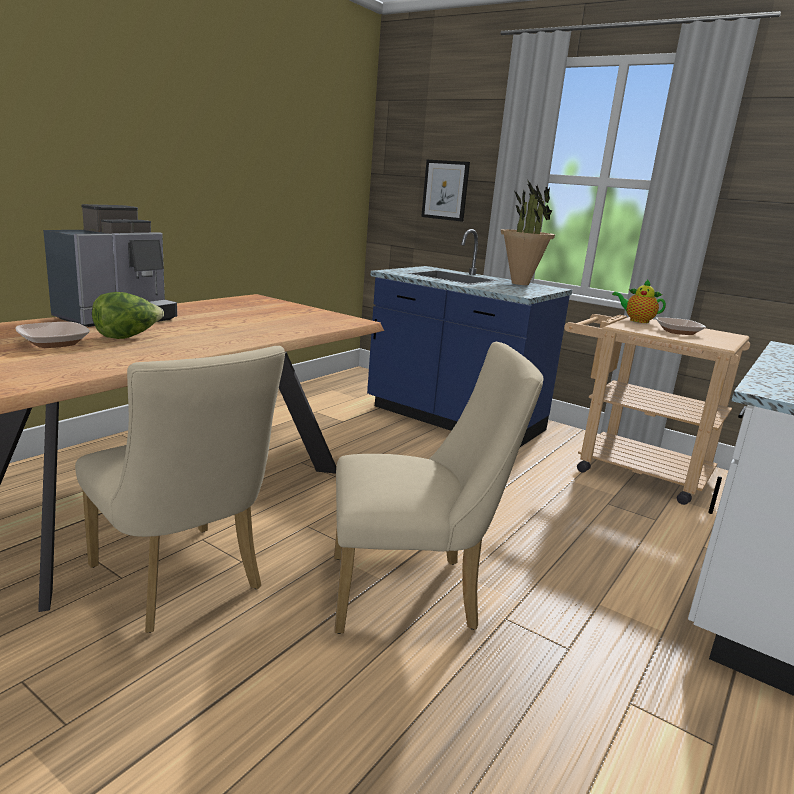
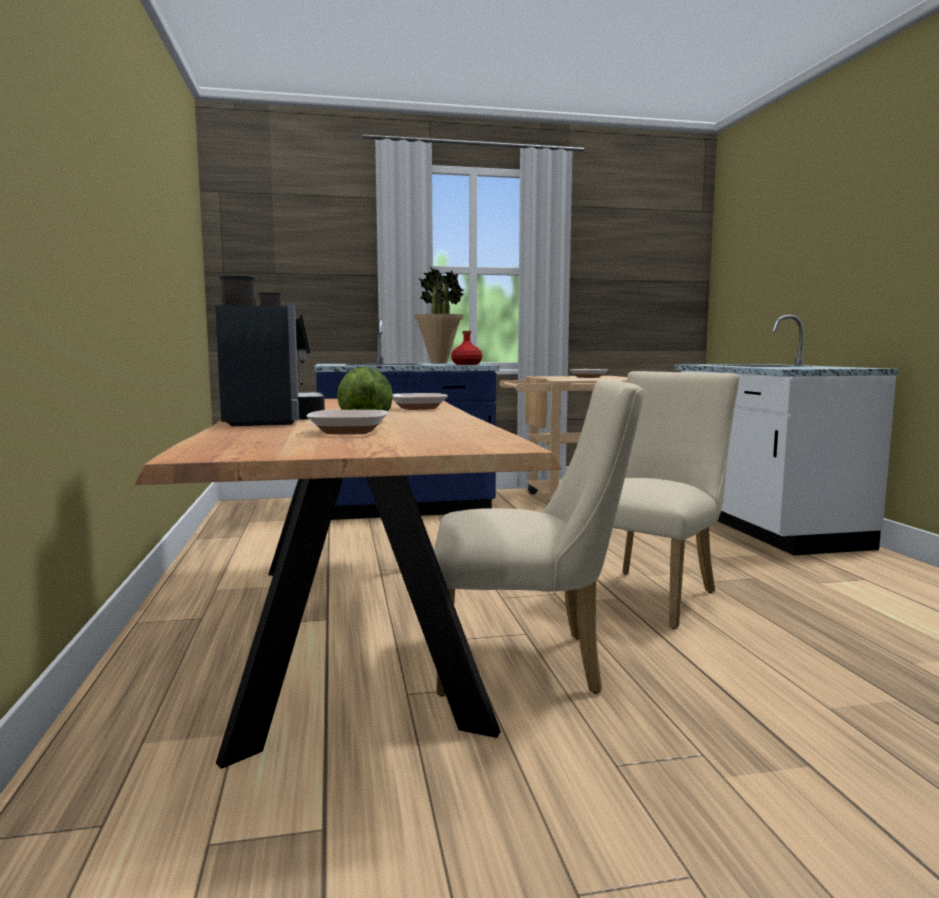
camera: 45 degrees left, 10 degrees down
(259, 332) = (418, 408): none -> bowl
(445, 190) = (312, 285): picture -> none
(516, 291) = (467, 364): none -> red bottle
(636, 320) = (547, 377): teapot -> none

